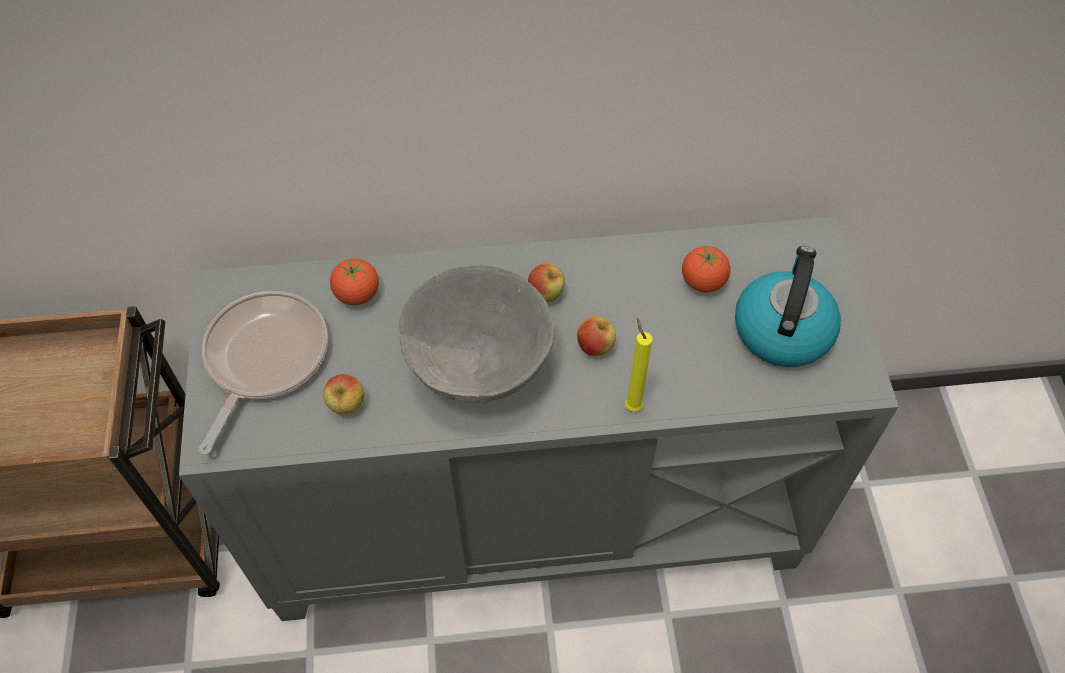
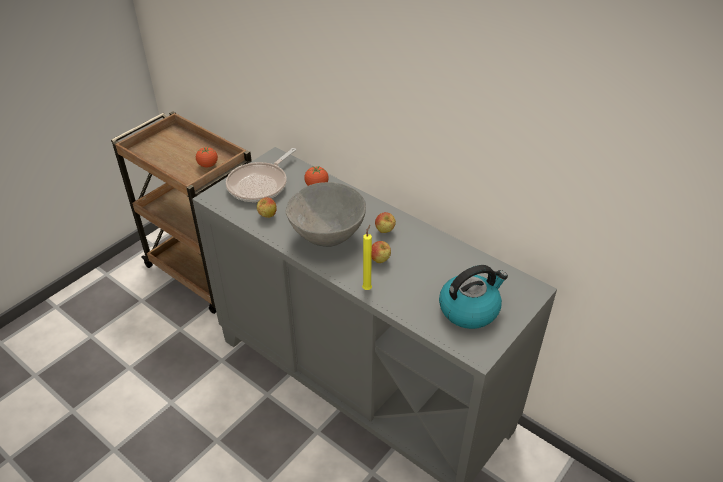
camera: 45 degrees right, 15 degrees down
(263, 359) = (260, 184): frying pan -> frying pan turned 150 degrees clockwise
(703, 282) = (457, 270): tomato -> tomato (208, 165)

